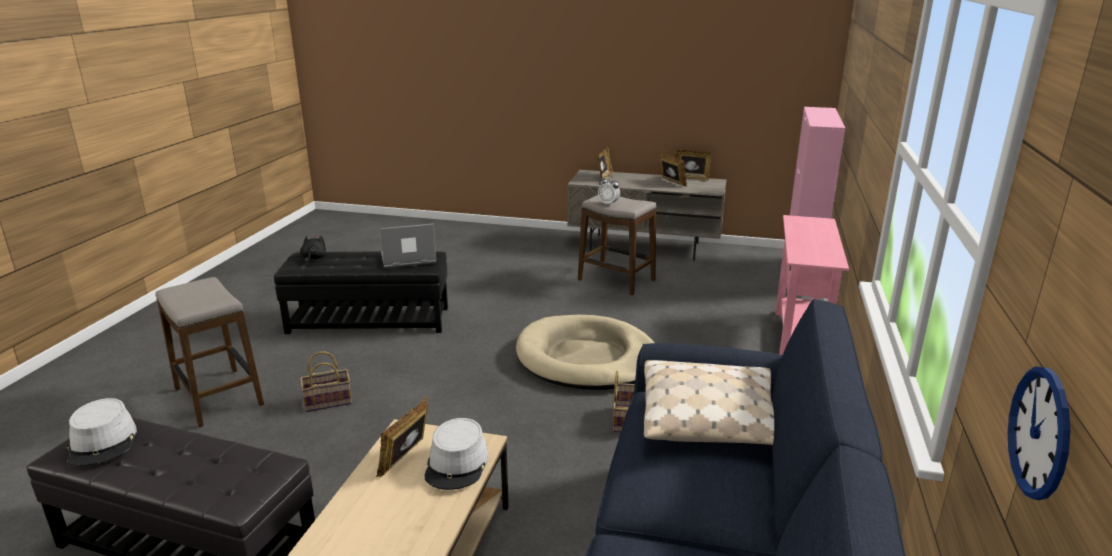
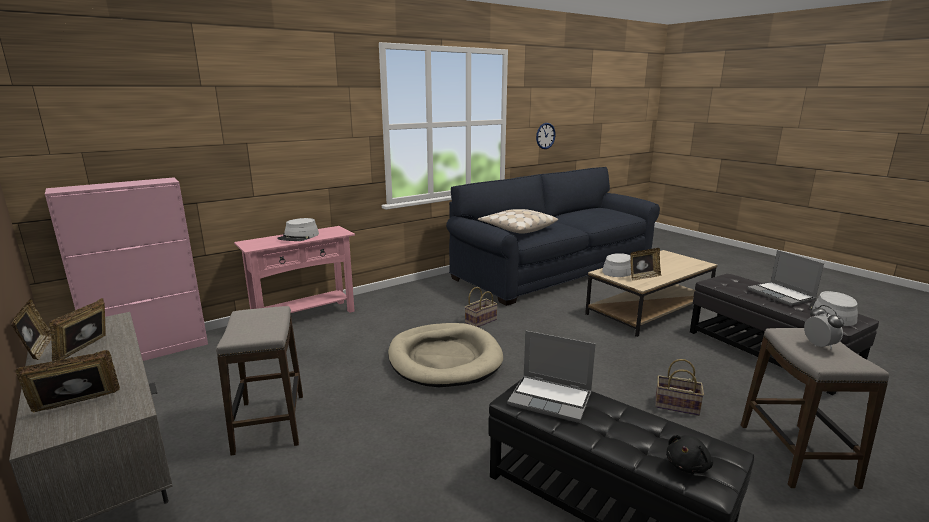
camera: 140 degrees left, 5 degrees down
(158, 467) = (782, 295): none -> laptop
(608, 203) = (272, 325): alarm clock -> alarm clock (819, 345)
(813, 240) = (299, 237): none -> grey hat

